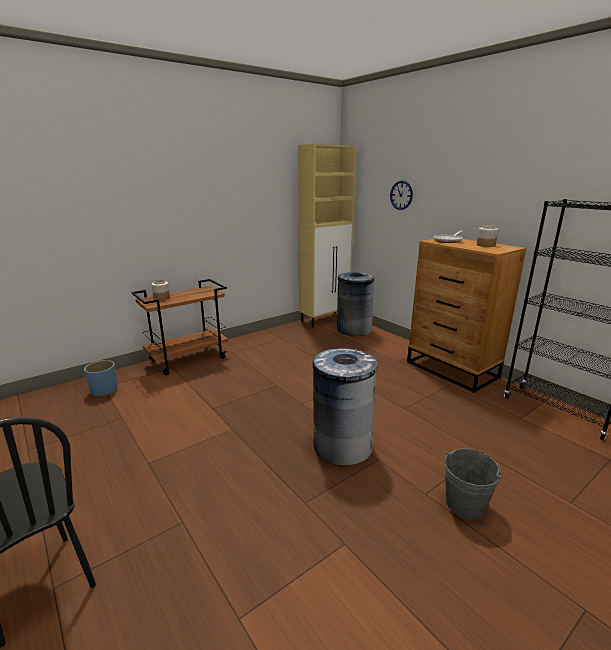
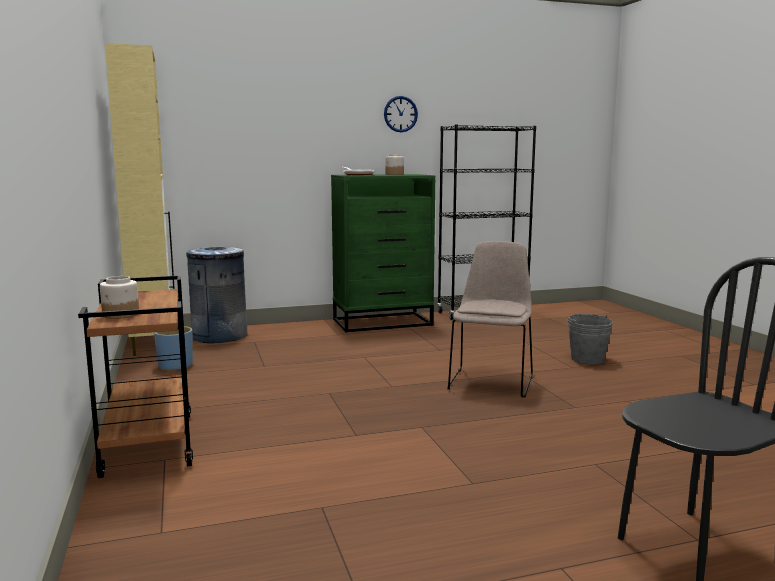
camera: 70 degrees left, 10 degrees down
(104, 391) = (181, 531): blue planter -> blue planter (175, 366)
(342, 446) = (491, 381): grey trash can -> beige chair
(401, 195) = (249, 130): wall clock -> wall clock (400, 114)
(452, 370) = (383, 322): brown dresser -> green dresser

